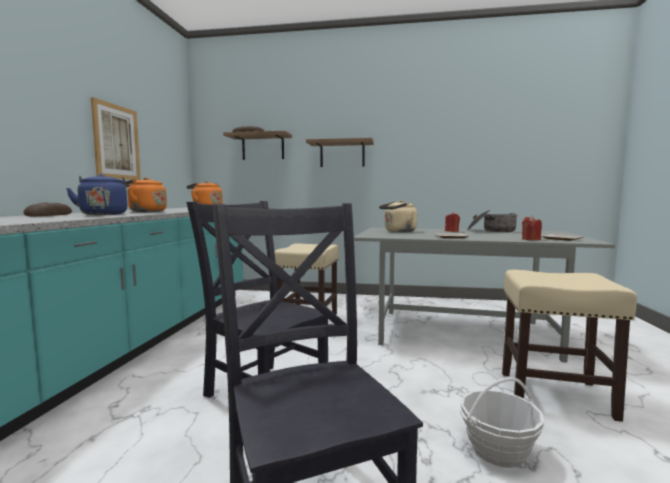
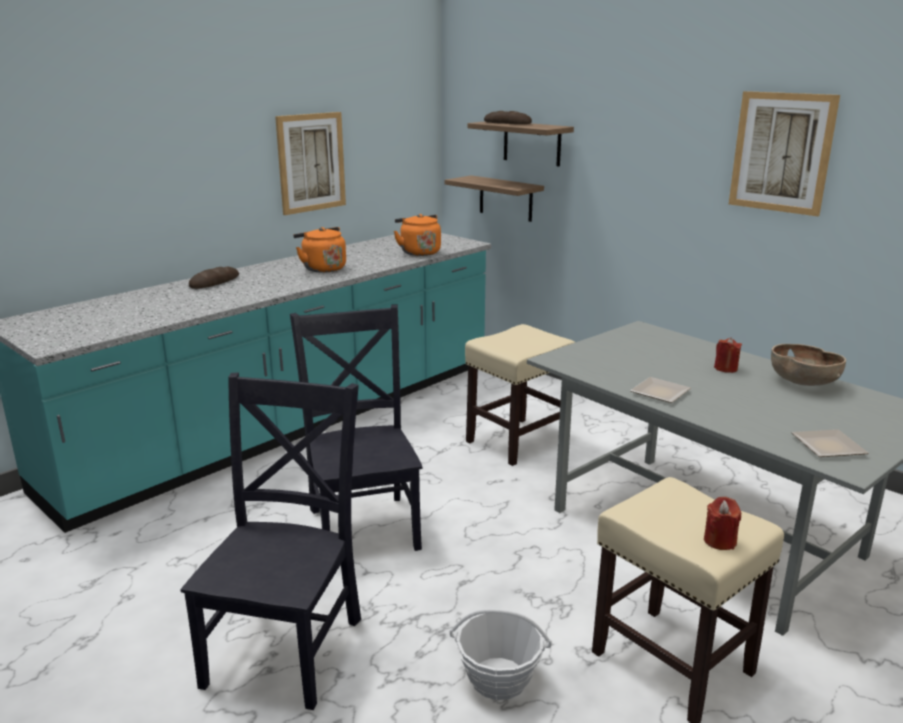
camera: 35 degrees right, 15 degrees up
(103, 214) = (260, 285): blue kettle -> none
(342, 154) = (647, 170): shelf -> shelf (505, 198)
(398, 231) = (637, 350): beige kettle -> none
(418, 136) = (781, 152): none -> picture
(491, 231) = (802, 383): cooking pot -> brown bowl
(530, 239) = (766, 433): red candle -> red candle (719, 541)

